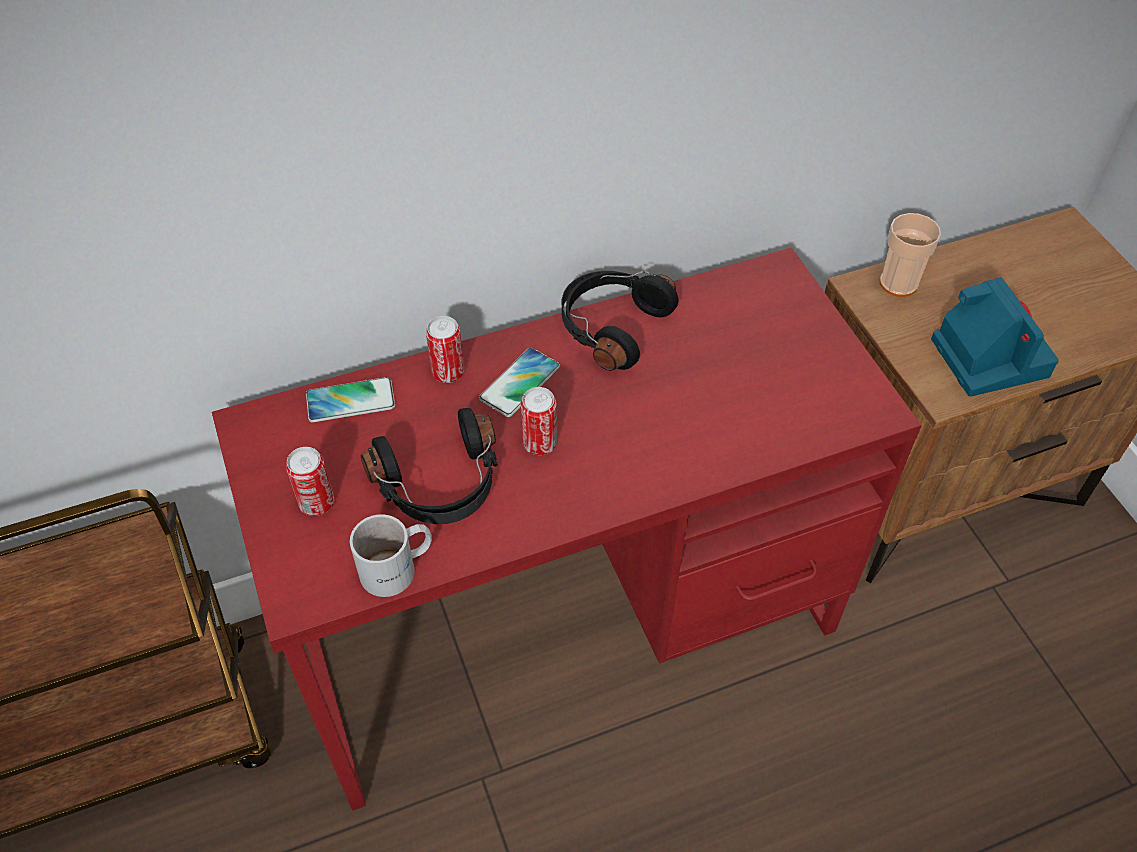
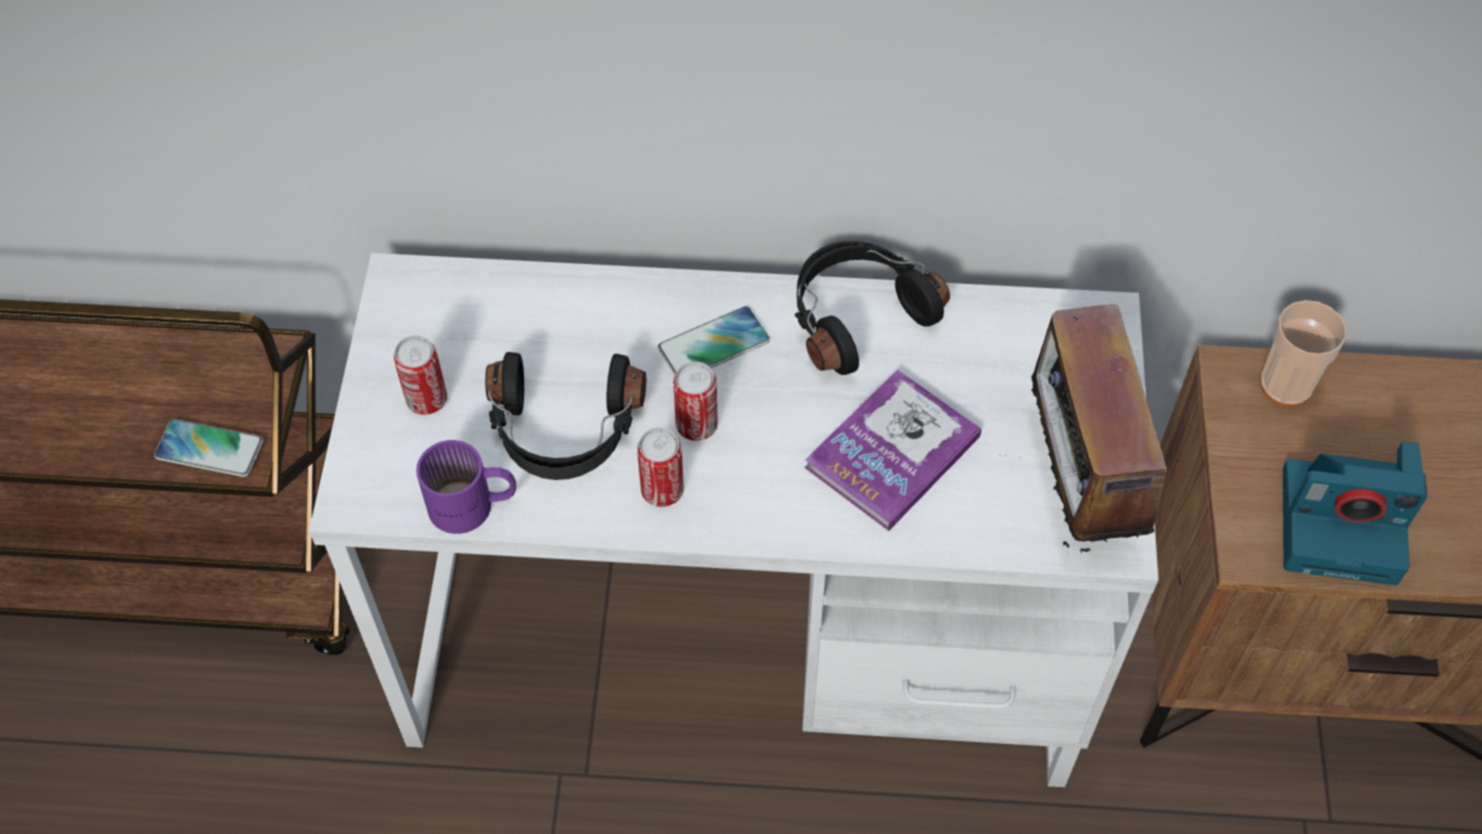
camera: 25 degrees right, 5 degrees up
(350, 401) = (519, 296): phone -> phone (209, 449)
(398, 569) = (472, 507): white mug -> purple mug
(448, 372) = (641, 302): can -> can (662, 490)
(568, 625) = (744, 642): red desk -> white desk
(692, 409) = (892, 452): none -> book
(830, 383) = (1077, 484): none -> radio
(987, 355) = (1343, 523): camera -> camera turned 90 degrees clockwise

